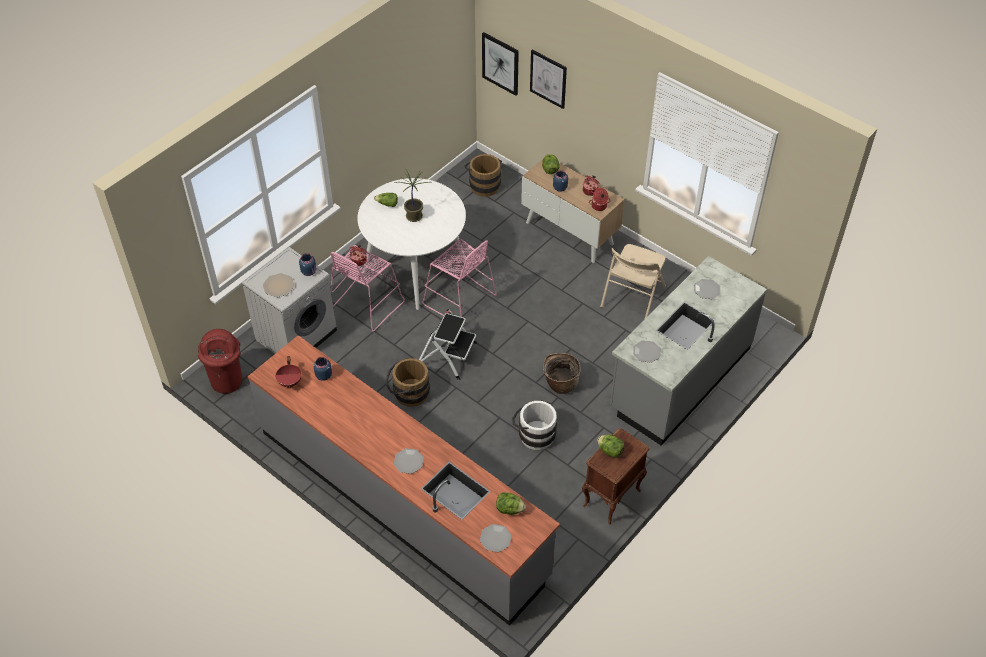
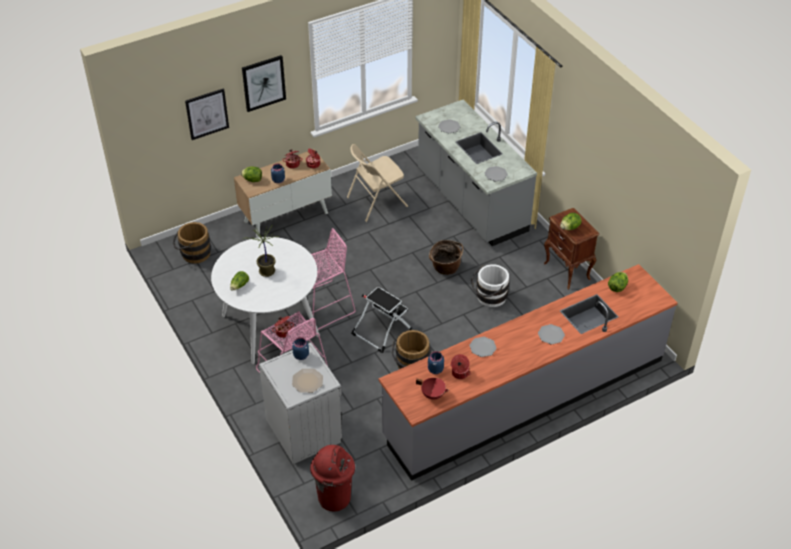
camera: 70 degrees left, 5 degrees down
(325, 396) = (459, 373): none -> cooking pot
(495, 538) = (642, 302): plate -> plate (482, 347)
(500, 63) = (153, 141): picture -> picture (263, 83)
(632, 296) = (377, 202): beige chair -> beige chair turned 105 degrees clockwise

